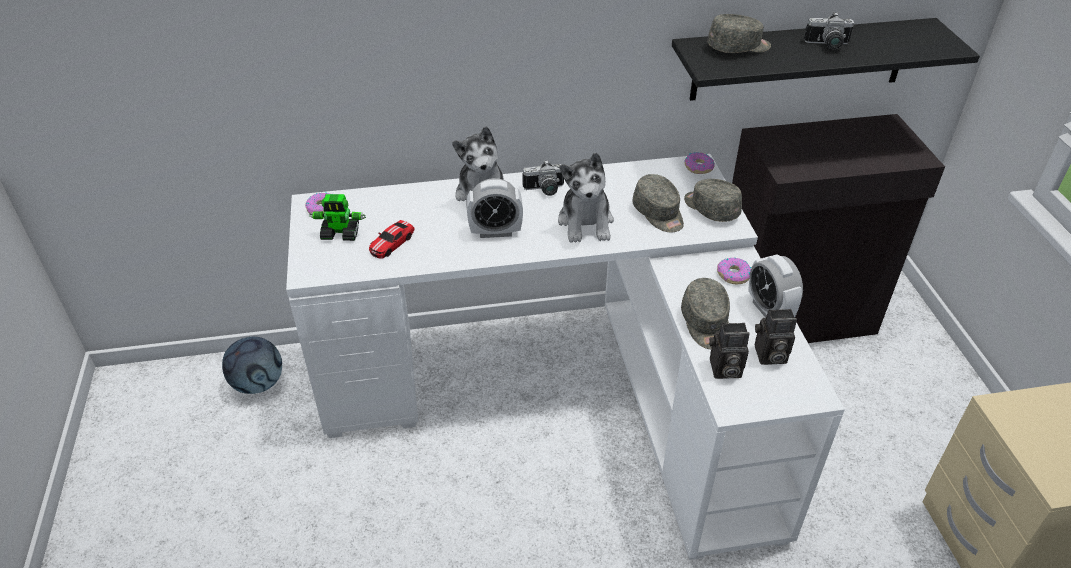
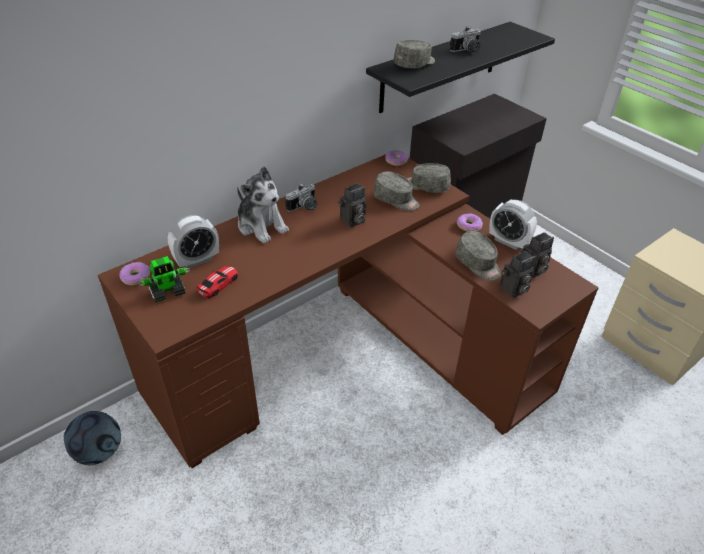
camera: 30 degrees left, 0 degrees up
(392, 243) = (218, 284): toy car -> toy car turned 150 degrees counterclockwise
(495, 232) = (292, 249): alarm clock -> alarm clock (197, 260)
(567, 391) = (350, 356): white desk -> brown desk
(586, 222) = (352, 221): plush toy -> camera

